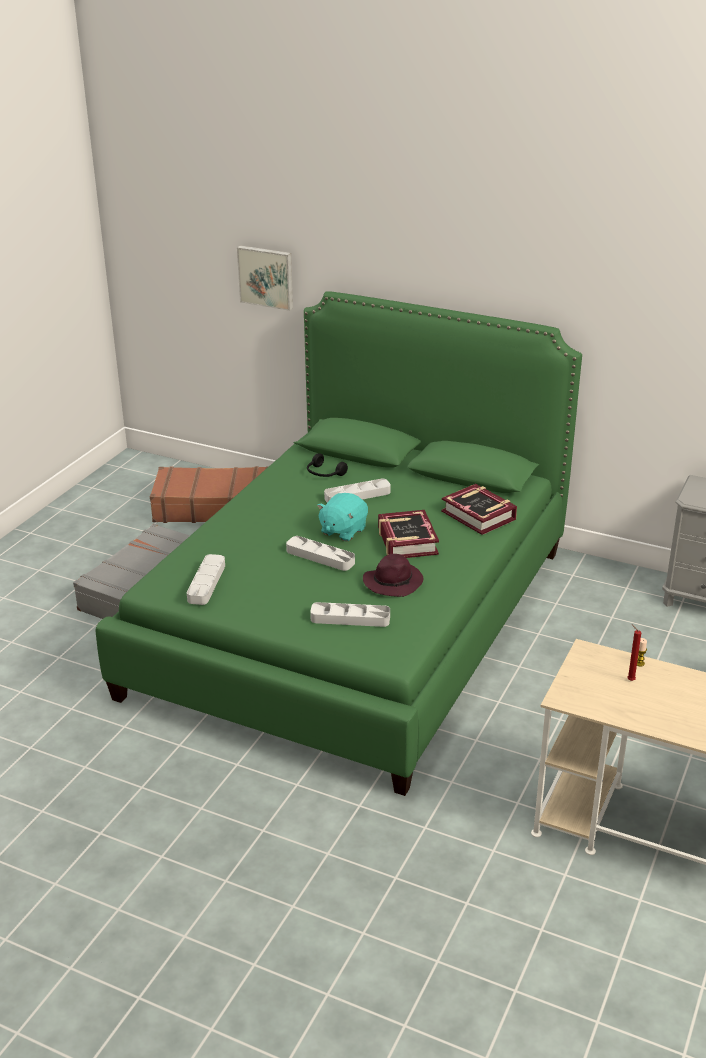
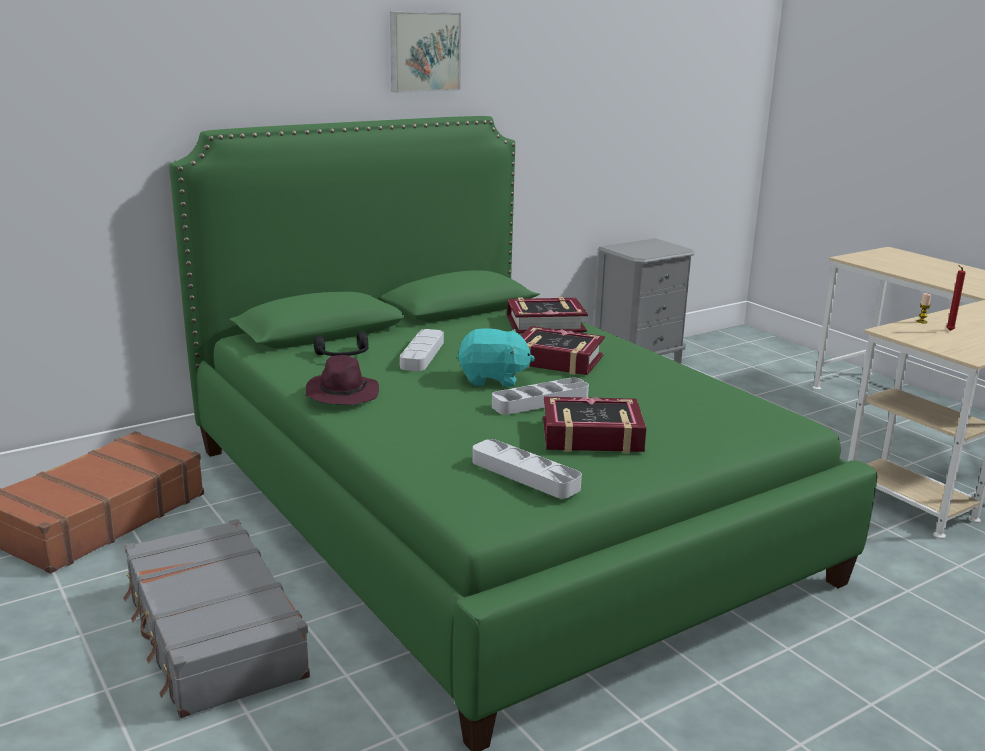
camera: 60 degrees left, 10 degrees down
(266, 277) = (81, 135): picture -> picture (423, 51)
(286, 588) = (592, 436): none -> book
(343, 531) = (493, 379): turquoise plush toy -> turquoise plush toy turned 60 degrees counterclockwise
(350, 618) = (695, 422): grey tray -> none
(393, 582) = (636, 386): purple hat -> purple hat (341, 394)

